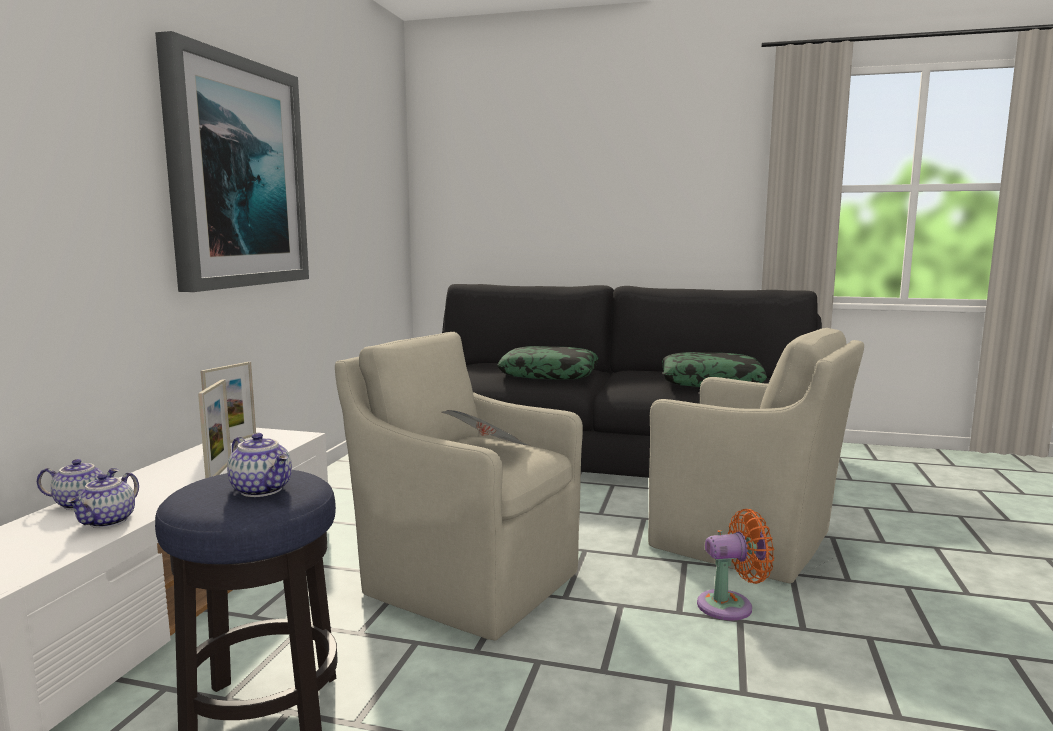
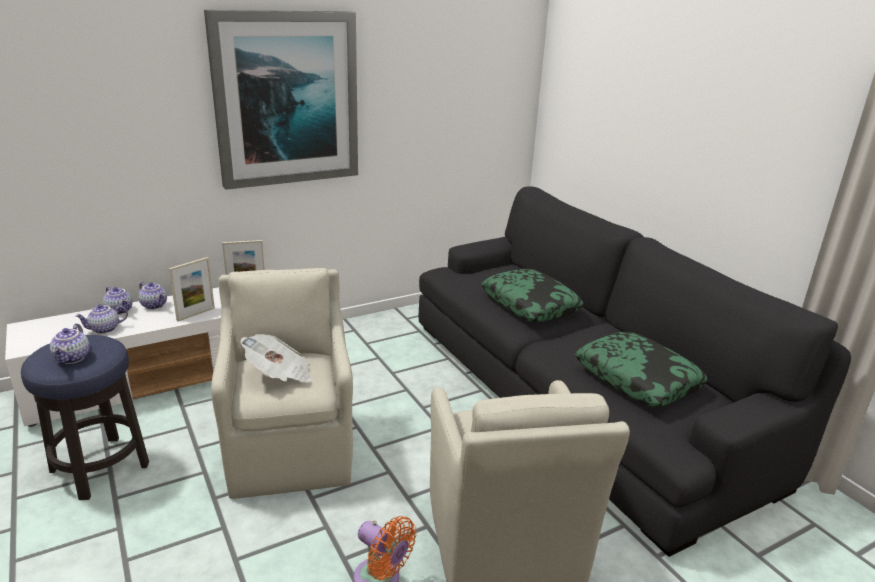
camera: 45 degrees right, 15 degrees up
(131, 484) = (155, 305): none -> teapot

